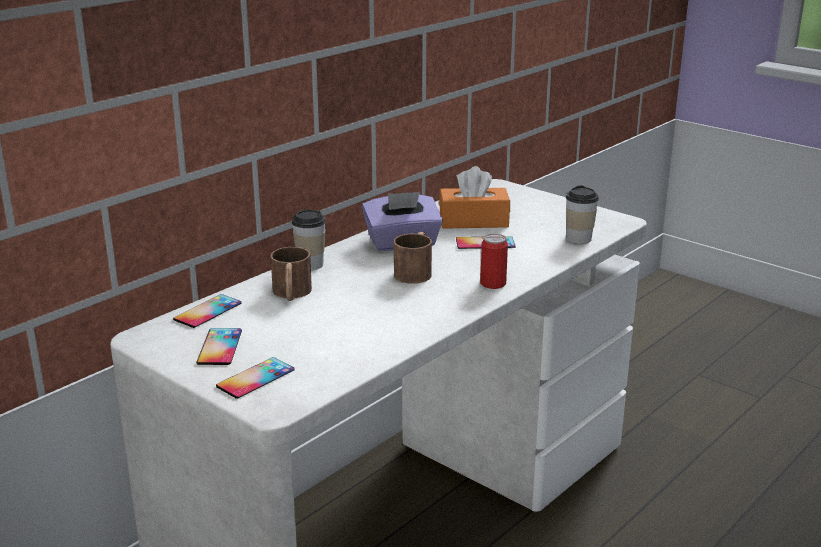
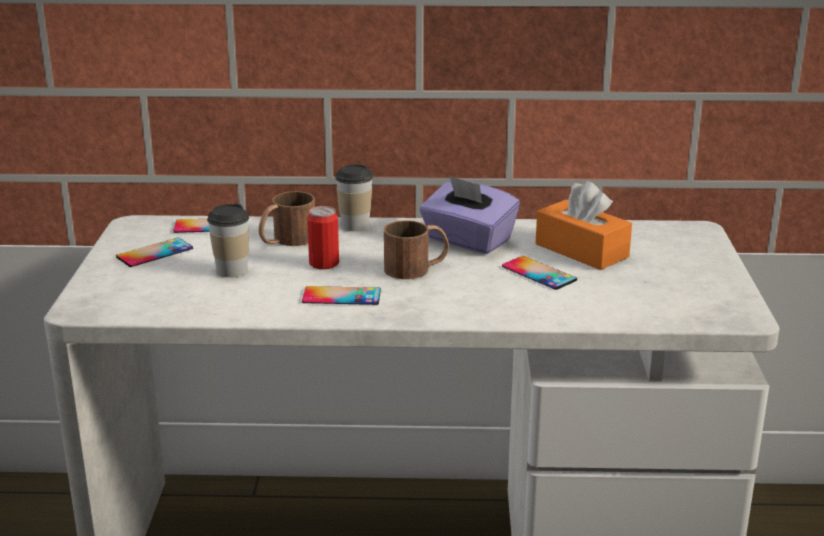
camera: 50 degrees right, 0 degrees up
(255, 378) = (120, 284): phone -> phone (341, 296)
(493, 283) = (451, 308): can -> can (324, 263)
(579, 239) = (642, 312): cup -> cup (232, 270)

